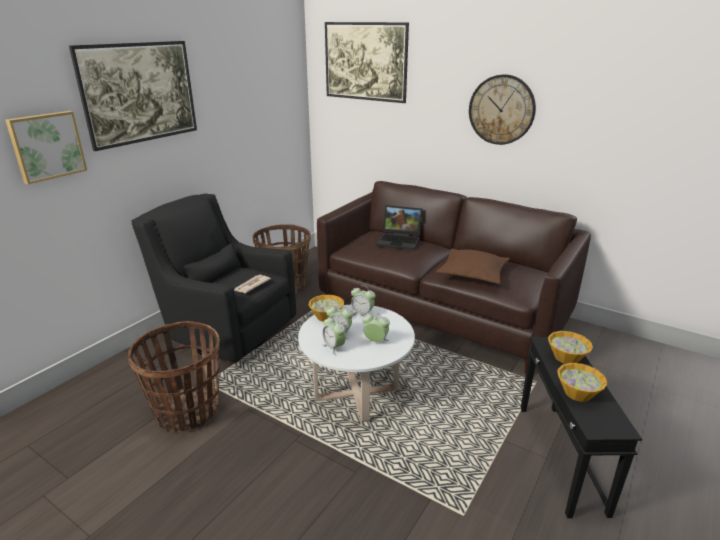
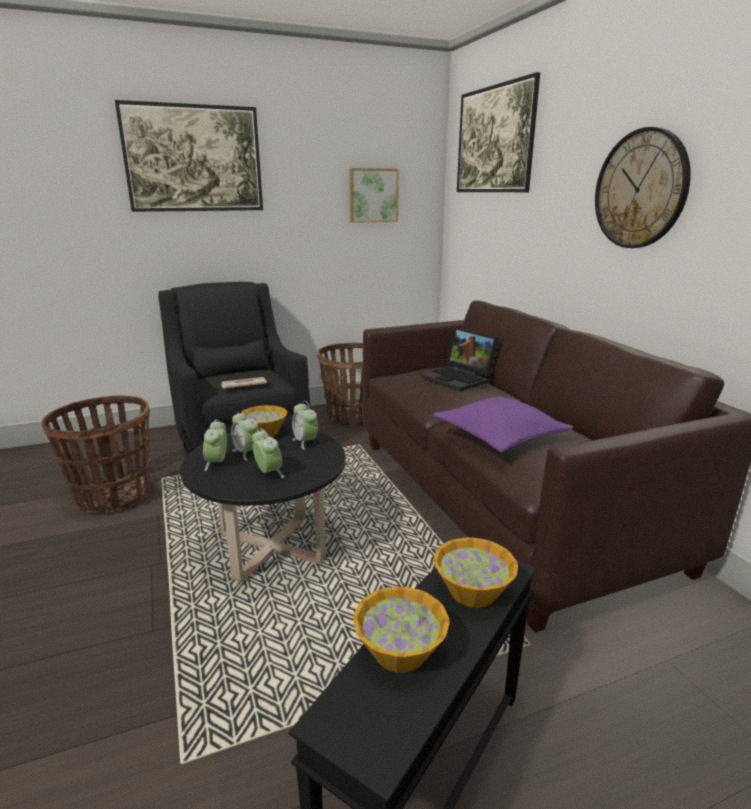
camera: 35 degrees right, 5 degrees down
(47, 146) = (81, 198): picture -> picture (373, 195)
(356, 394) = (272, 548): white coffee table -> black coffee table
(472, 273) = (500, 435): brown pillow -> purple pillow

